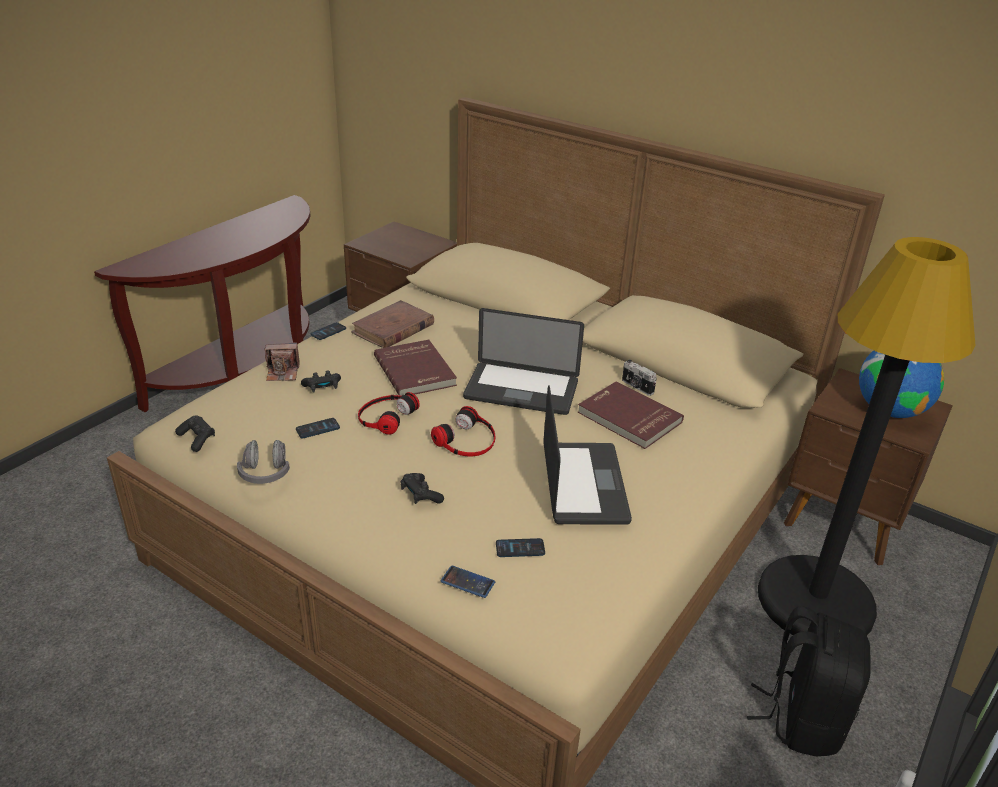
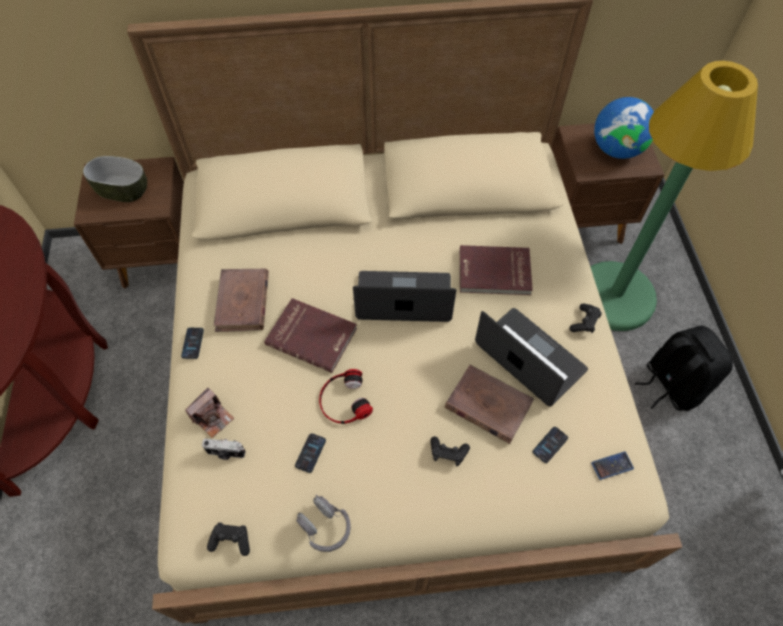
camera: 40 degrees left, 25 degrees up
(322, 388) = (264, 409): black game controller -> black game controller (584, 322)
(399, 243) = (122, 190): none -> bowl
(467, 440) = (422, 377): headphones -> none
(467, 582) = (549, 498): phone -> phone (612, 465)
(499, 489) = (487, 405): none -> brown book
(521, 390) = (404, 298): laptop -> laptop turned 150 degrees counterclockwise
(636, 387) = (470, 237): camera -> camera (226, 453)
(815, 601) = (614, 296): black floor lamp -> green floor lamp

